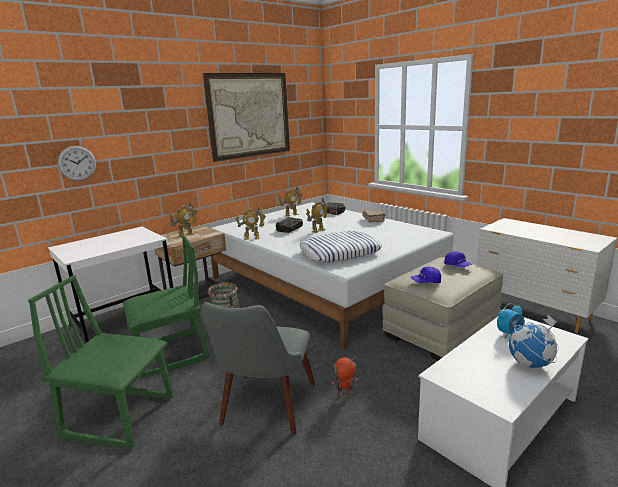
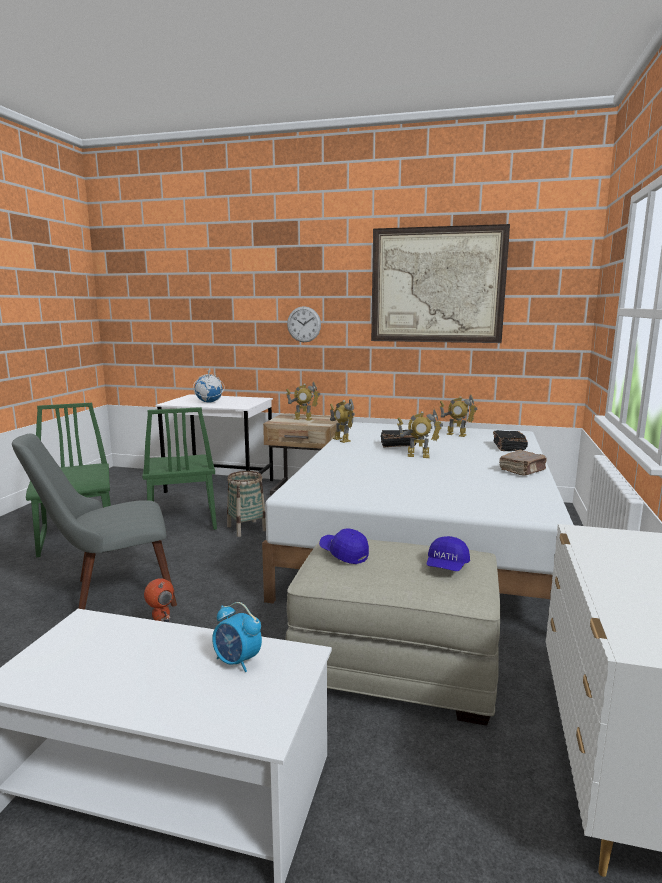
camera: 55 degrees right, 5 degrees down
(77, 163) = (226, 321): wall clock -> wall clock (304, 324)
(171, 354) = (181, 522): green chair -> green chair turned 45 degrees clockwise
(340, 252) = (352, 480): pillow -> none
(530, 364) = (137, 694): globe -> globe (209, 402)

